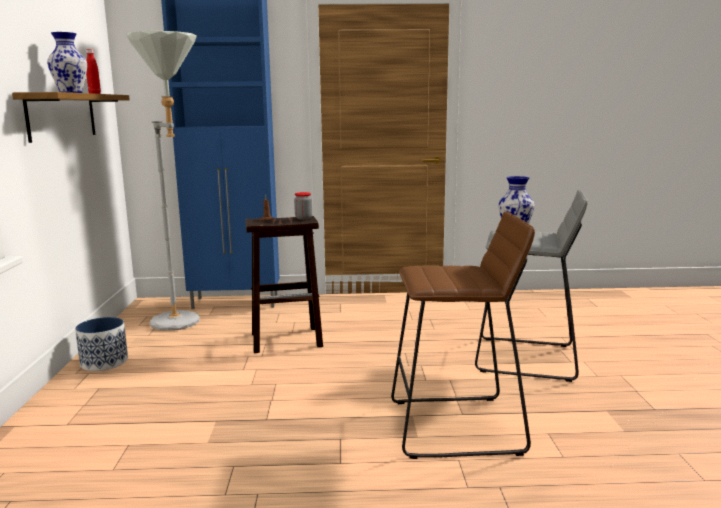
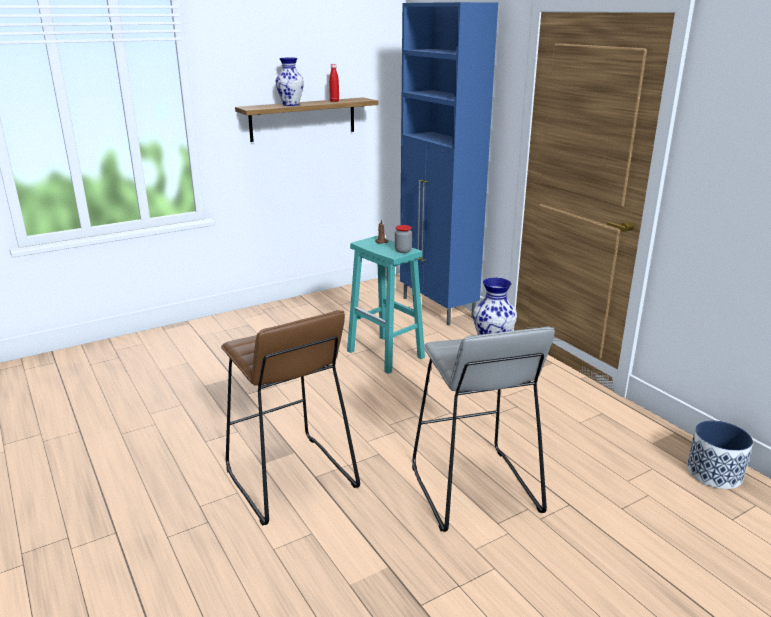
camera: 60 degrees right, 10 degrees up
(104, 362) = (284, 310): planter -> planter (713, 473)
(183, 324) = (372, 307): grey floor lamp -> none
(287, 339) = (386, 354): brown stool -> turquoise stool

